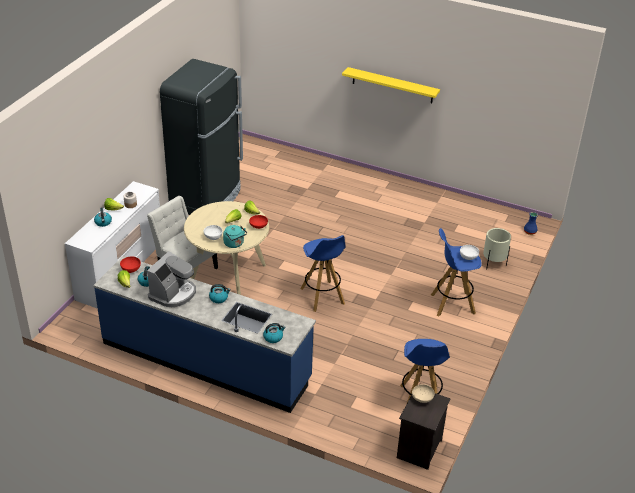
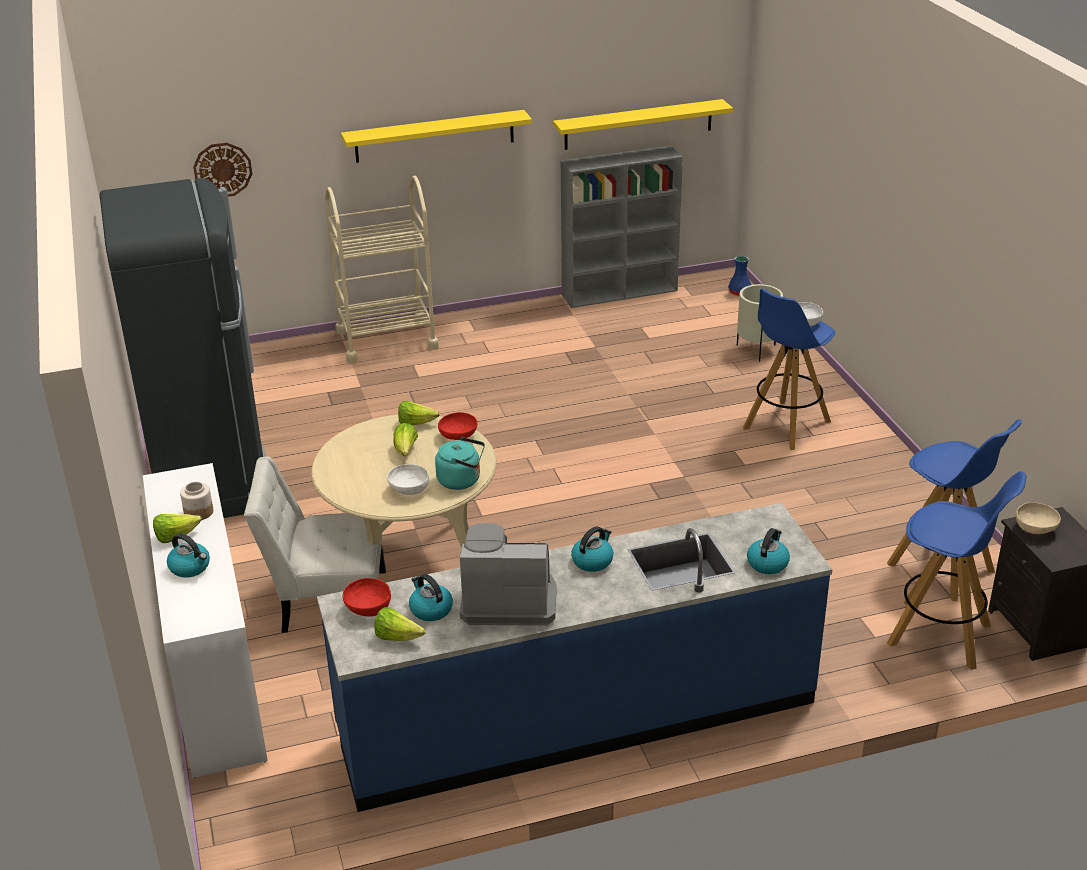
camera: 40 degrees left, 5 degrees down
(173, 294) = (508, 600): coffee machine -> coffee machine turned 75 degrees counterclockwise
(292, 64) = (222, 169): none -> wall clock
(322, 296) = (607, 515): blue stool -> blue stool (940, 635)
(344, 173) = (386, 339): none -> beige cart
(474, 203) = (620, 292): none -> grey bookcase
(502, 120) = (638, 124): none -> yellow shelf

